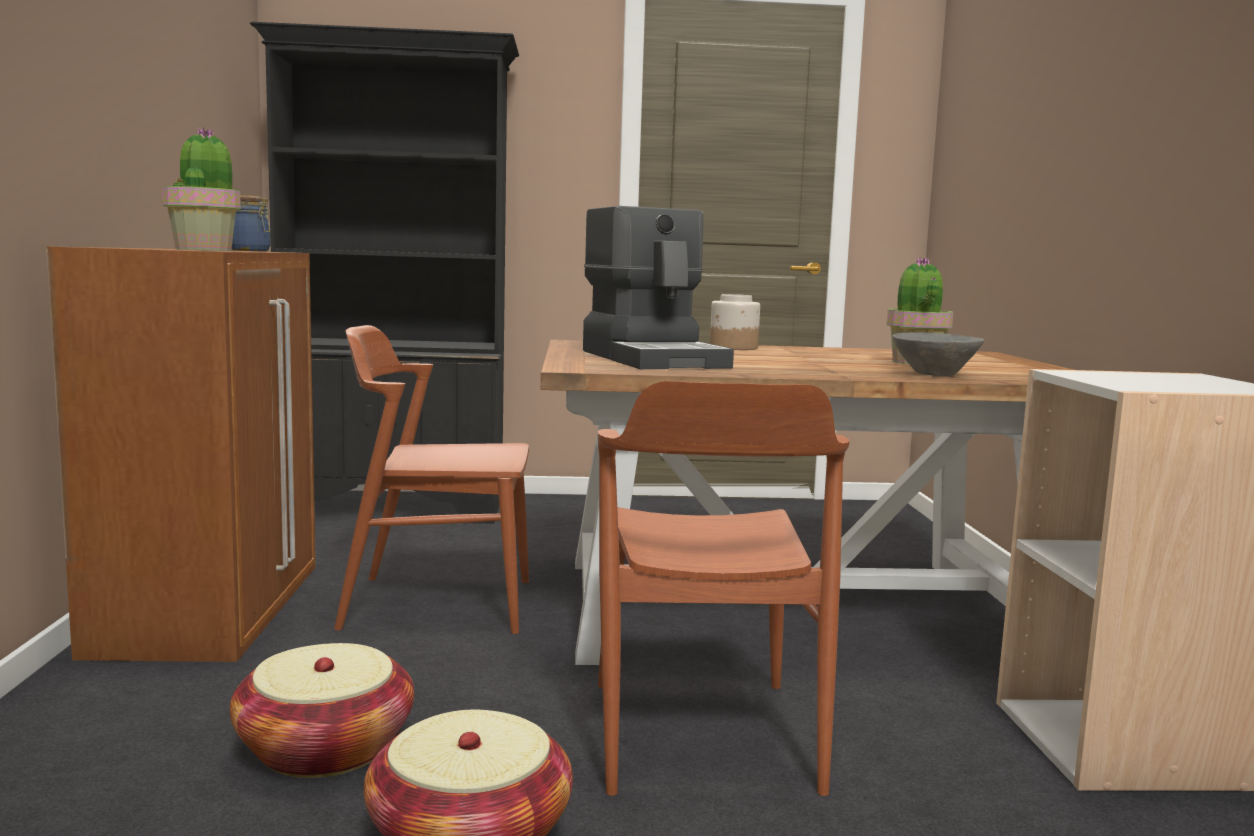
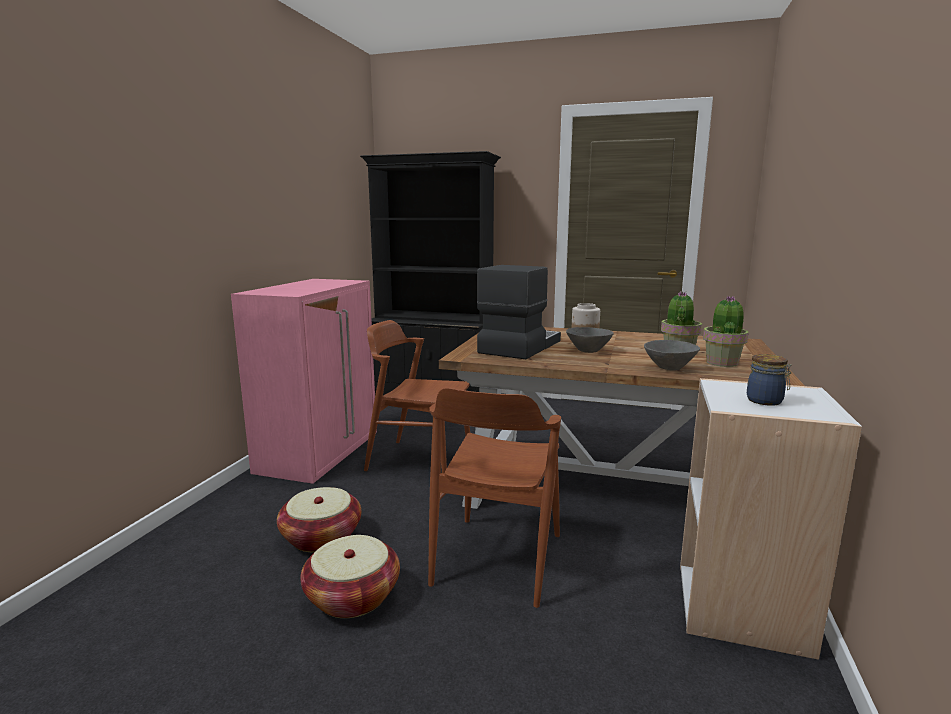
camera: 20 degrees right, 5 degrees up
(204, 250) = (302, 290): potted plant -> potted plant (722, 362)
(211, 606) = (319, 451): brown cabinet -> pink cabinet
(251, 251) = (333, 284): jar -> jar (766, 401)
(654, 359) = (518, 347): coffee machine -> coffee machine turned 150 degrees counterclockwise
(776, 361) = (588, 350): none -> grey bowl

